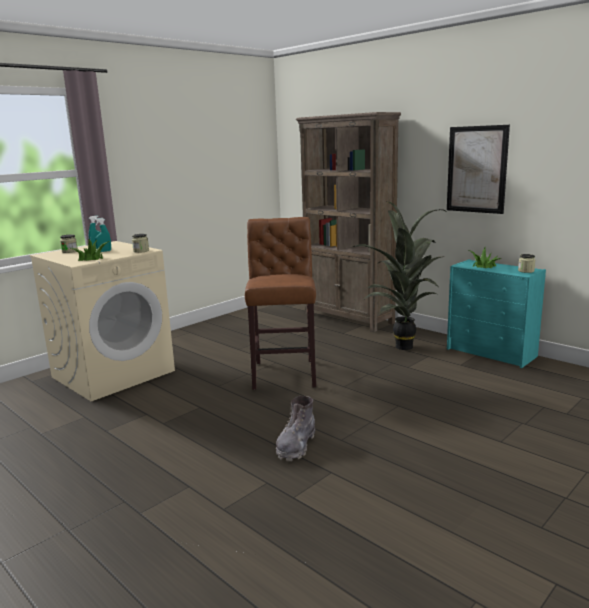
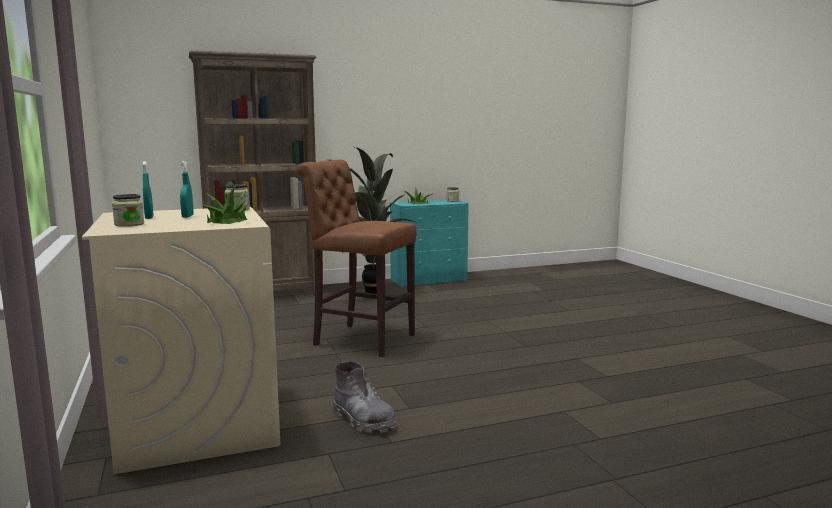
camera: 65 degrees left, 5 degrees down
(296, 446) = (523, 361): grey boot -> grey boot (363, 420)
(476, 169) = (390, 119): picture -> none

